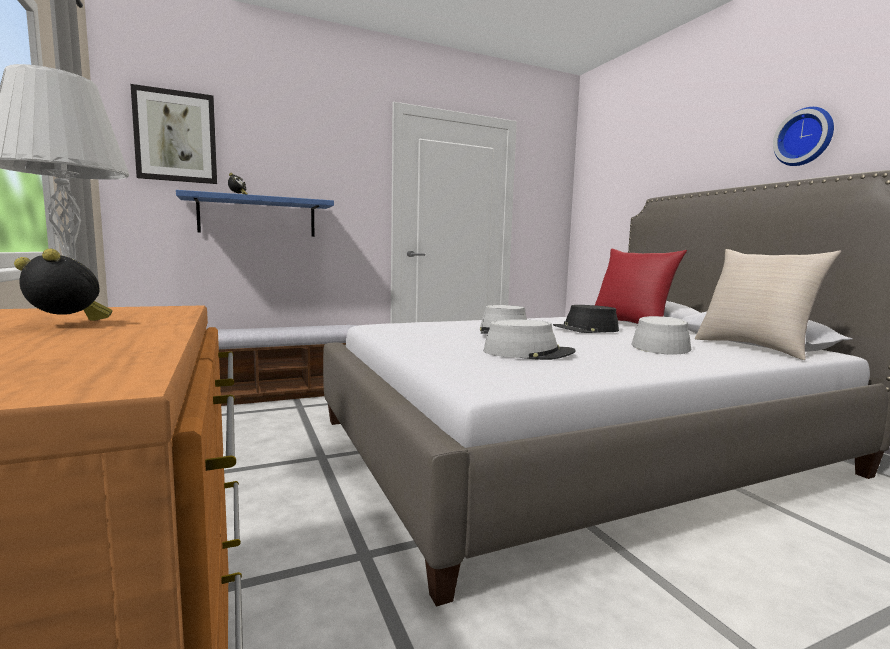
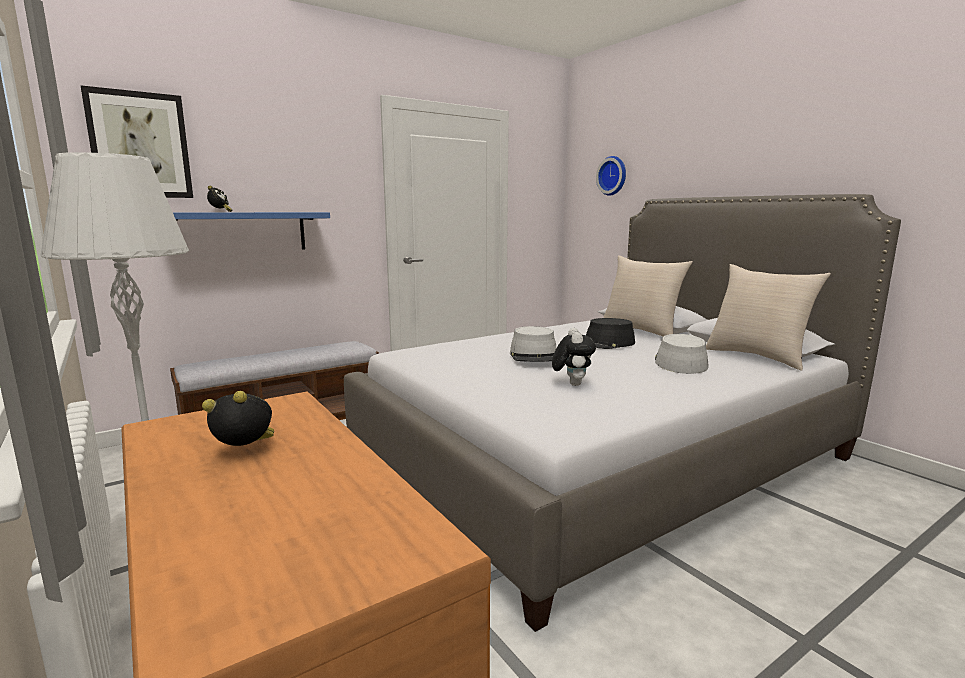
camera: 10 degrees left, 5 degrees up
(528, 353) = (571, 384): grey hat -> plush toy
(631, 325) = (641, 332): red pillow -> beige pillow
(805, 137) = (794, 153): wall clock -> wall clock (613, 176)

